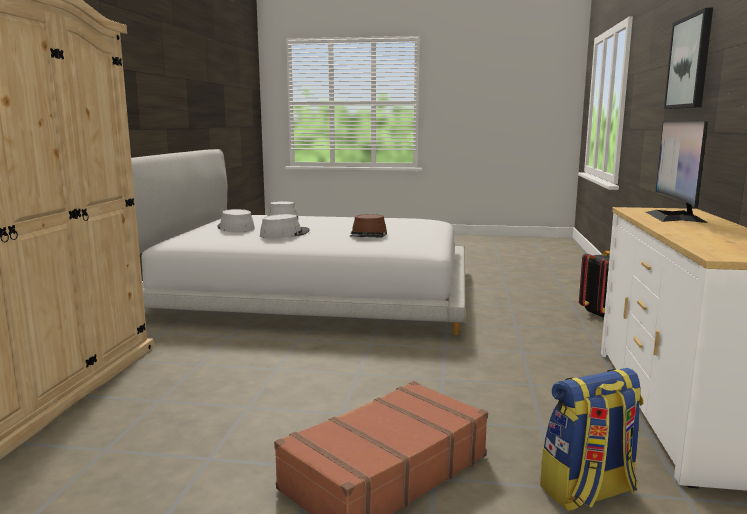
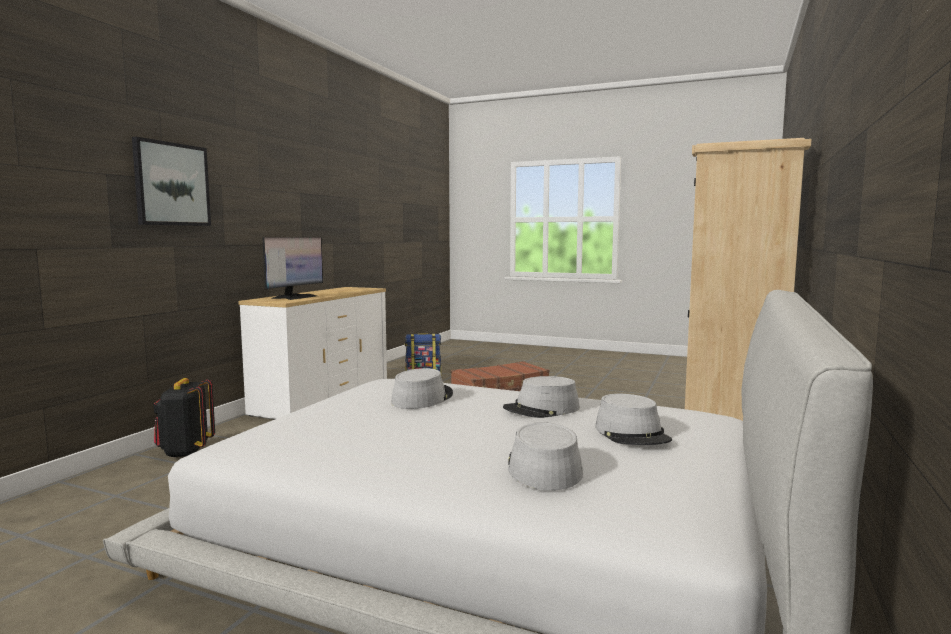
camera: 165 degrees left, 5 degrees down
(368, 235) = (422, 398): brown hat -> grey hat

